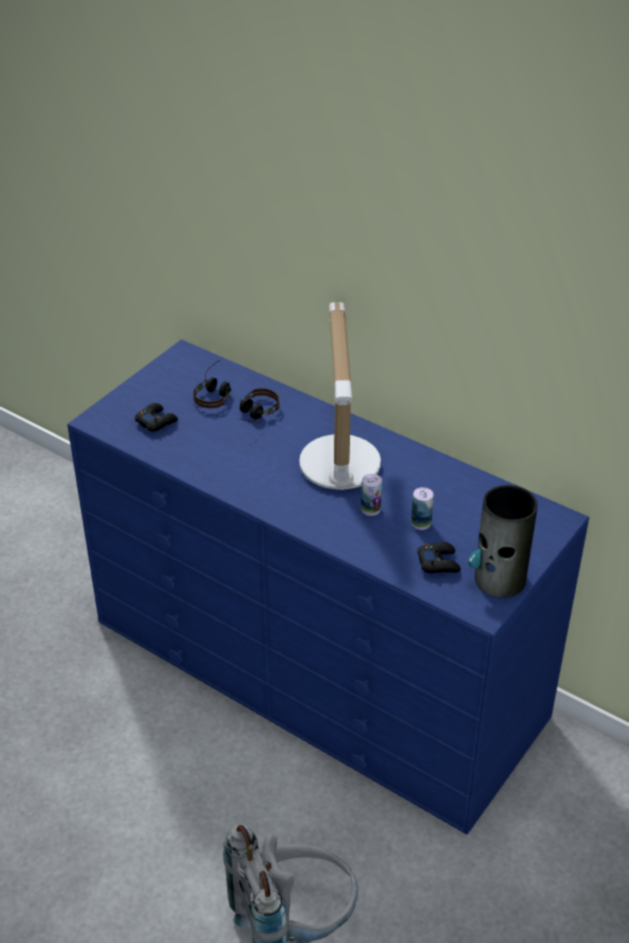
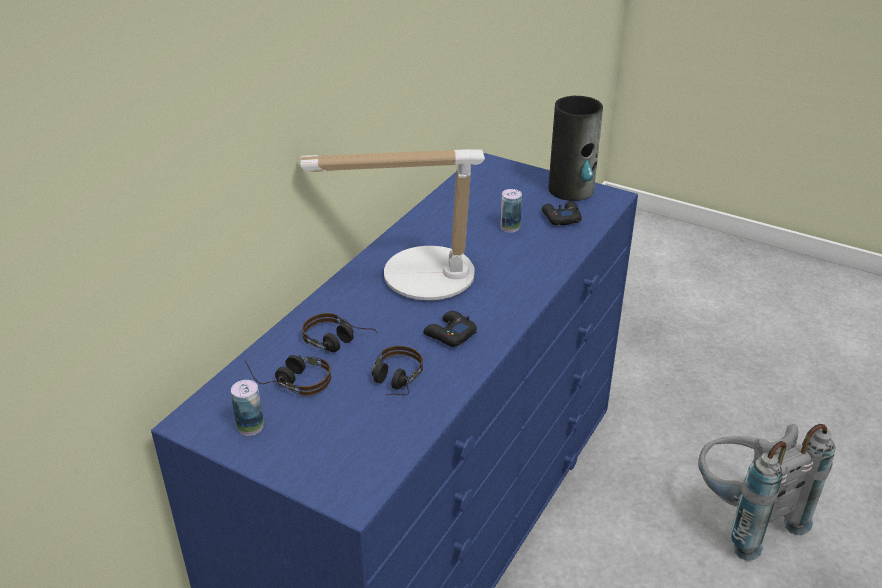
camera: 95 degrees left, 5 degrees down
(156, 421) = (354, 430): black game controller -> black game controller (449, 334)
(200, 440) = (394, 383): none -> headphones
(370, 509) = (496, 255): can -> can (250, 426)

